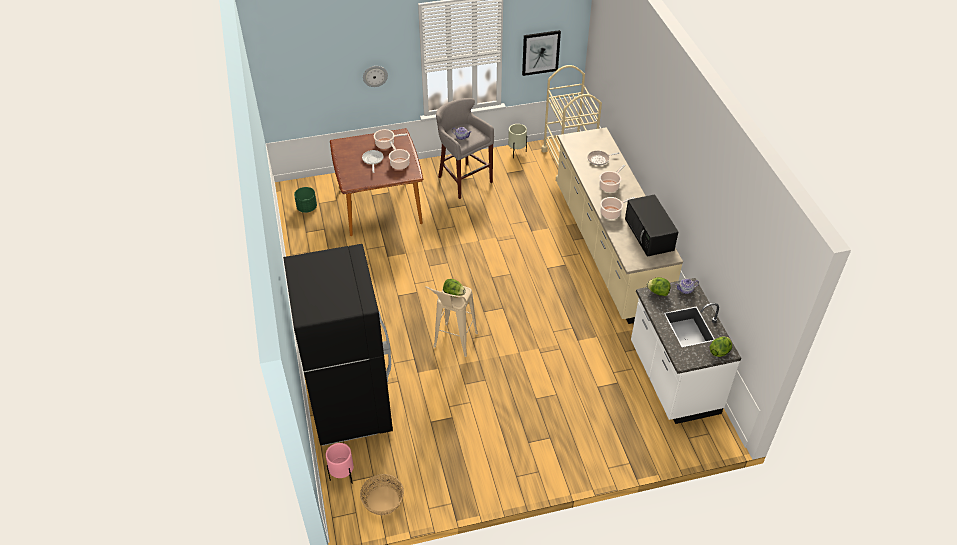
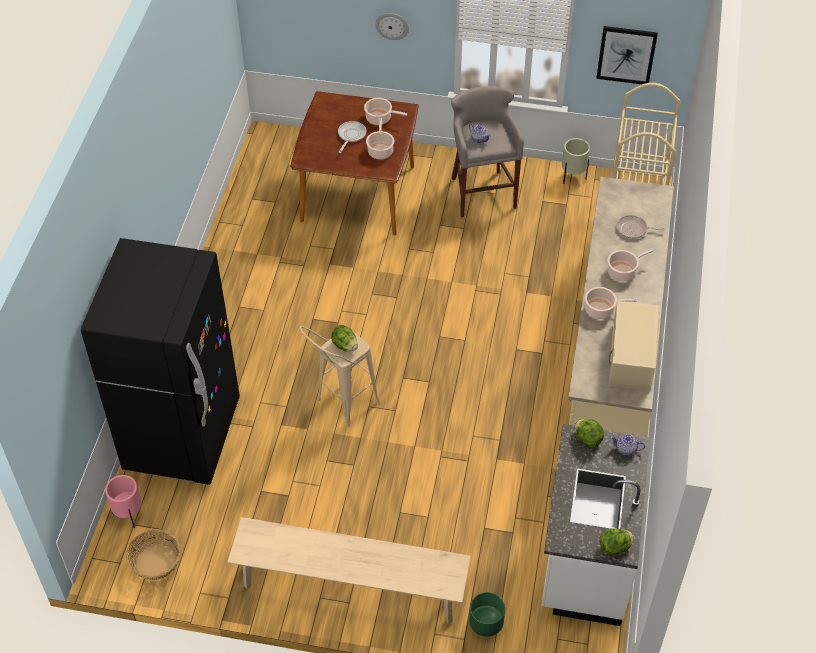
camera: 25 degrees right, 5 degrees up
(307, 208) = (270, 167): green planter -> green planter (486, 623)
(533, 461) = (351, 587): none -> beige bench
(649, 235) = (631, 357): black microwave -> beige microwave

